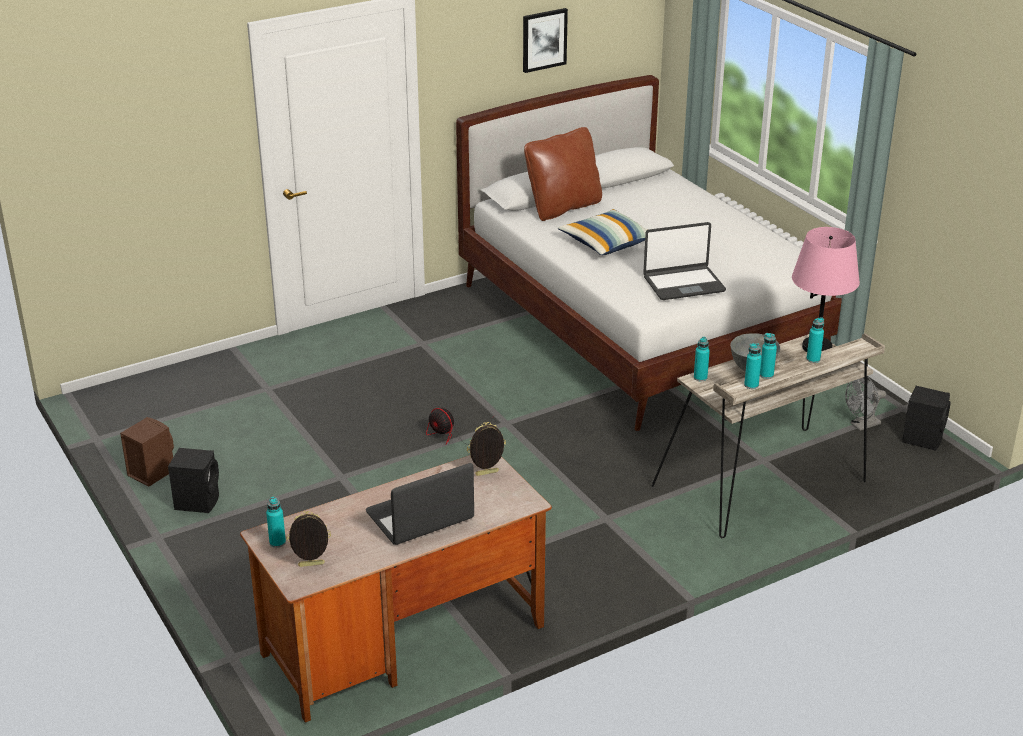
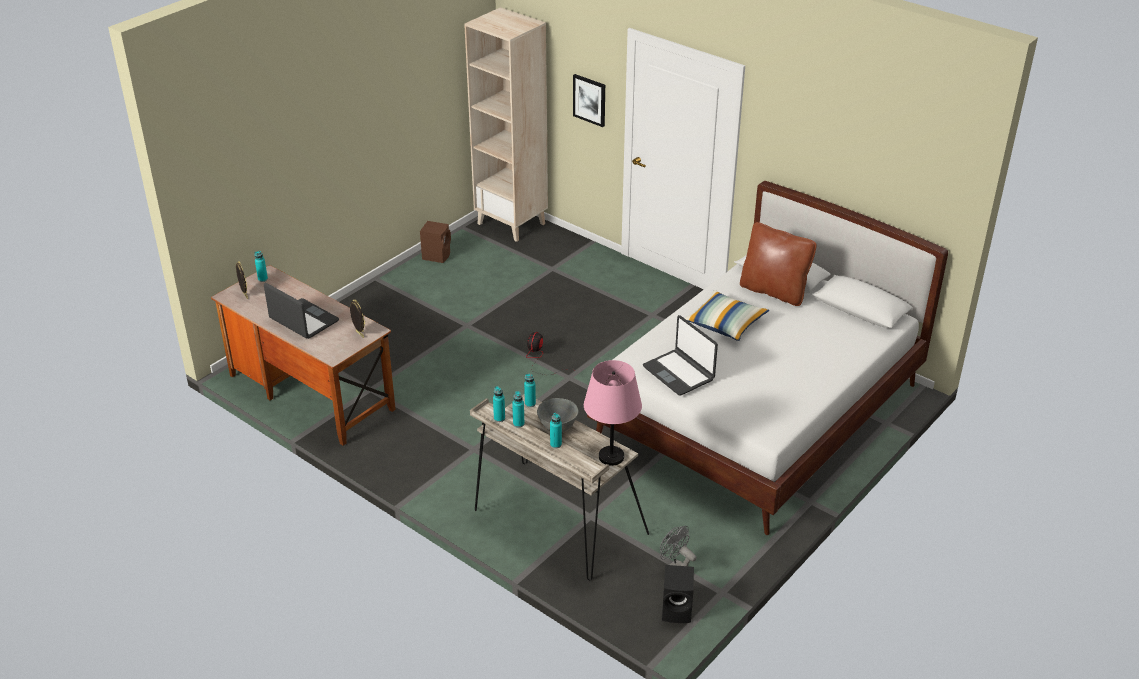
camera: 70 degrees right, 5 degrees up
(131, 397) = (512, 223): none -> beige bookcase
(198, 501) = (416, 280): black speaker -> none
(544, 39) = (847, 160): picture -> picture (589, 100)

